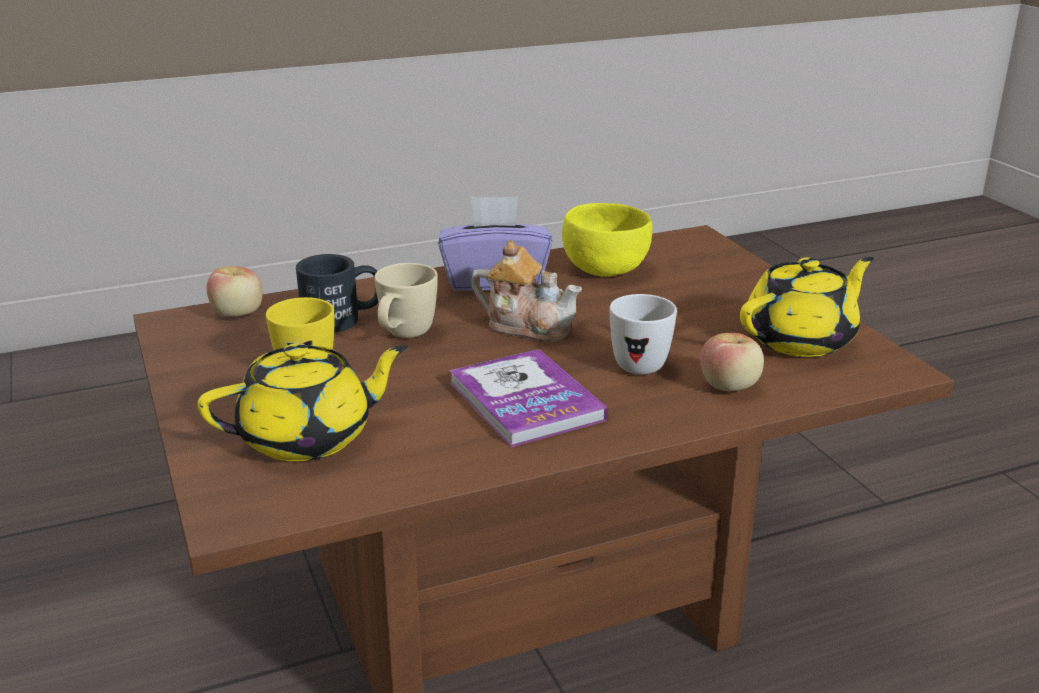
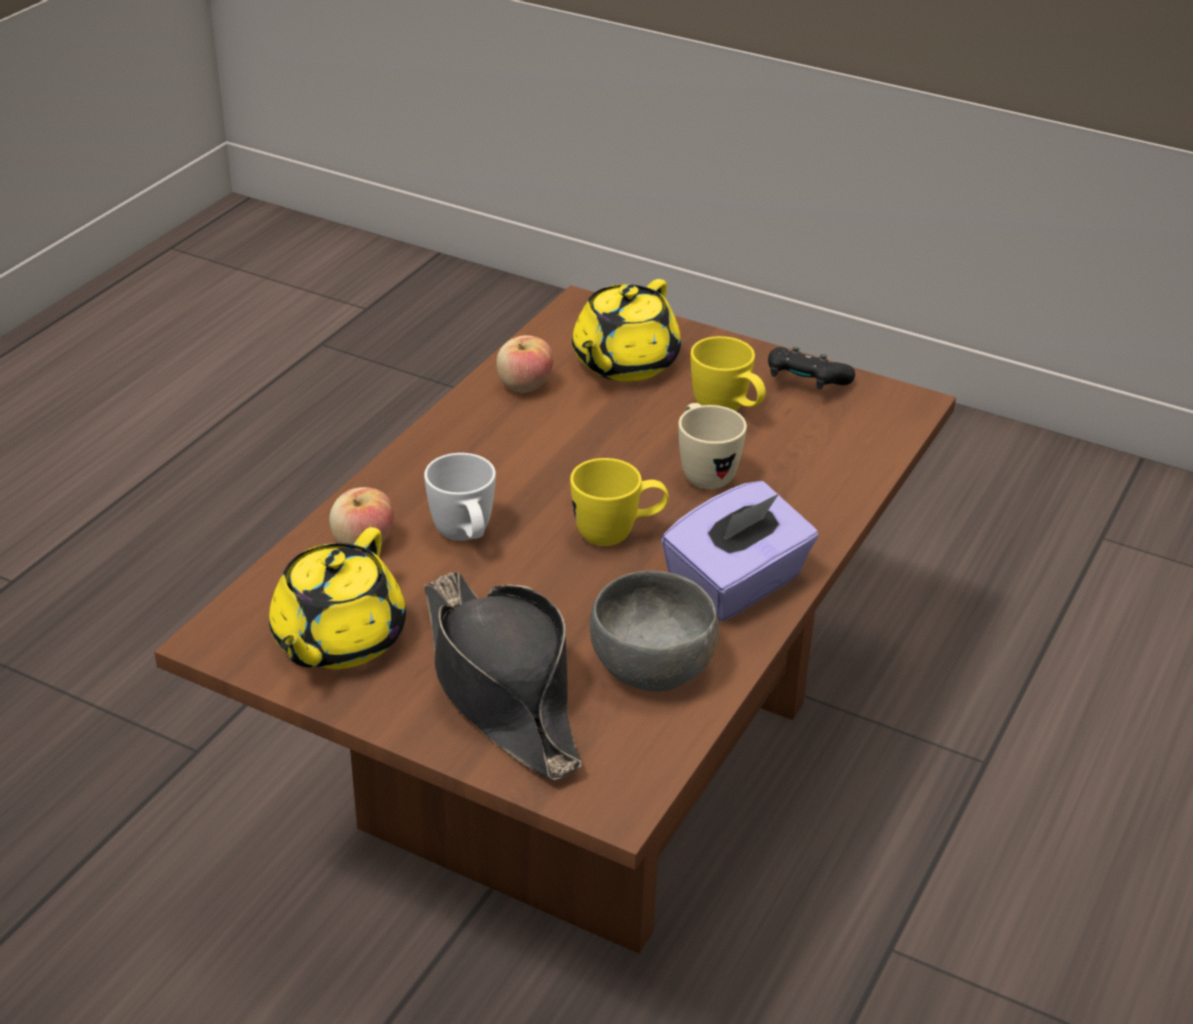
camera: 140 degrees right, 10 degrees up
(207, 360) = (805, 383): none -> black game controller
(238, 314) = (876, 432): apple -> apple (524, 386)
(343, 318) = (786, 467): black mug -> none
(526, 401) = (515, 454): book -> none
(527, 326) = (618, 534): teapot -> yellow mug
(605, 267) = (653, 668): yellow bowl -> grey bowl
(710, 287) = (501, 688): none -> black hat

